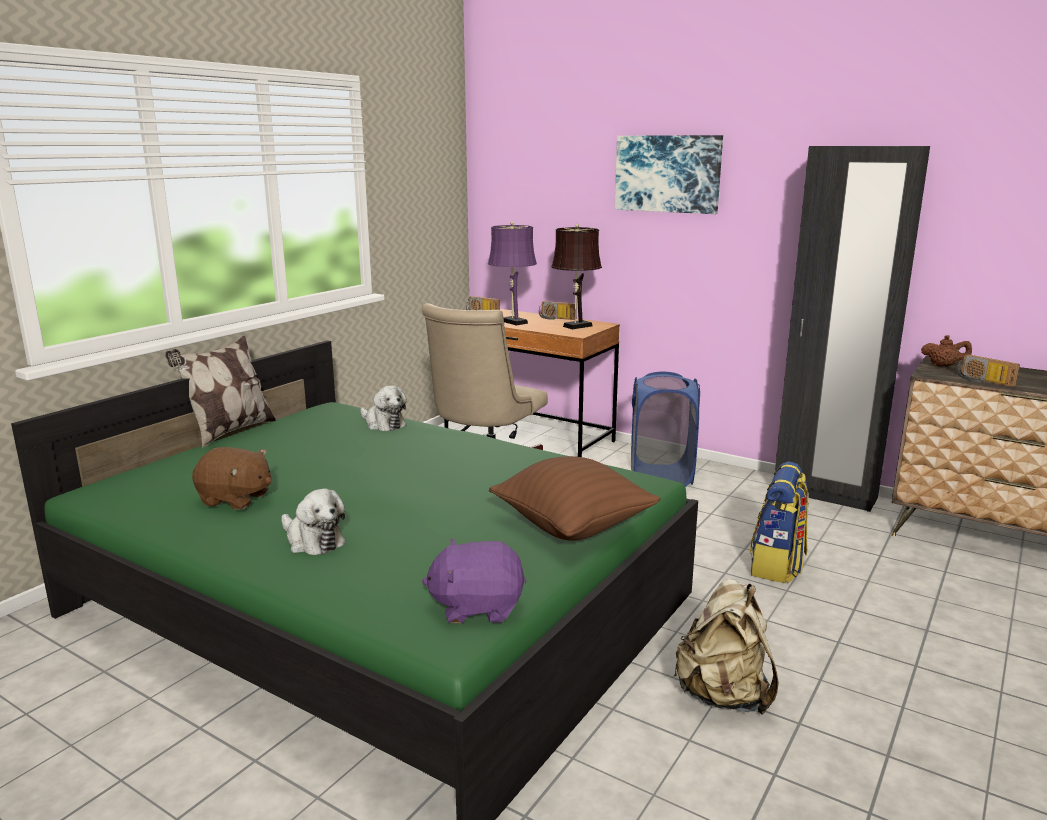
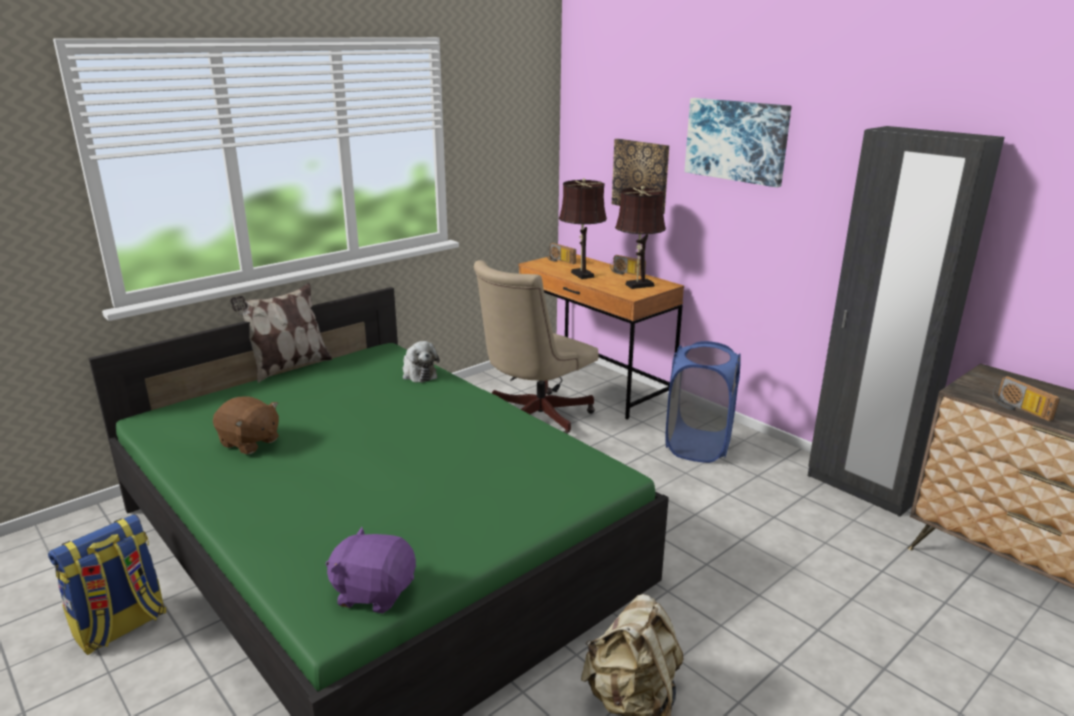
camera: 15 degrees right, 5 degrees up
(313, 541) = (284, 496): plush toy -> none
(512, 321) = (581, 274): purple table lamp -> brown table lamp
(564, 218) = (641, 175): none -> picture
(572, 526) = (512, 516): brown pillow -> none
(777, 566) = (764, 565): backpack -> backpack (120, 627)
(943, 366) = (988, 381): brown teapot -> none

